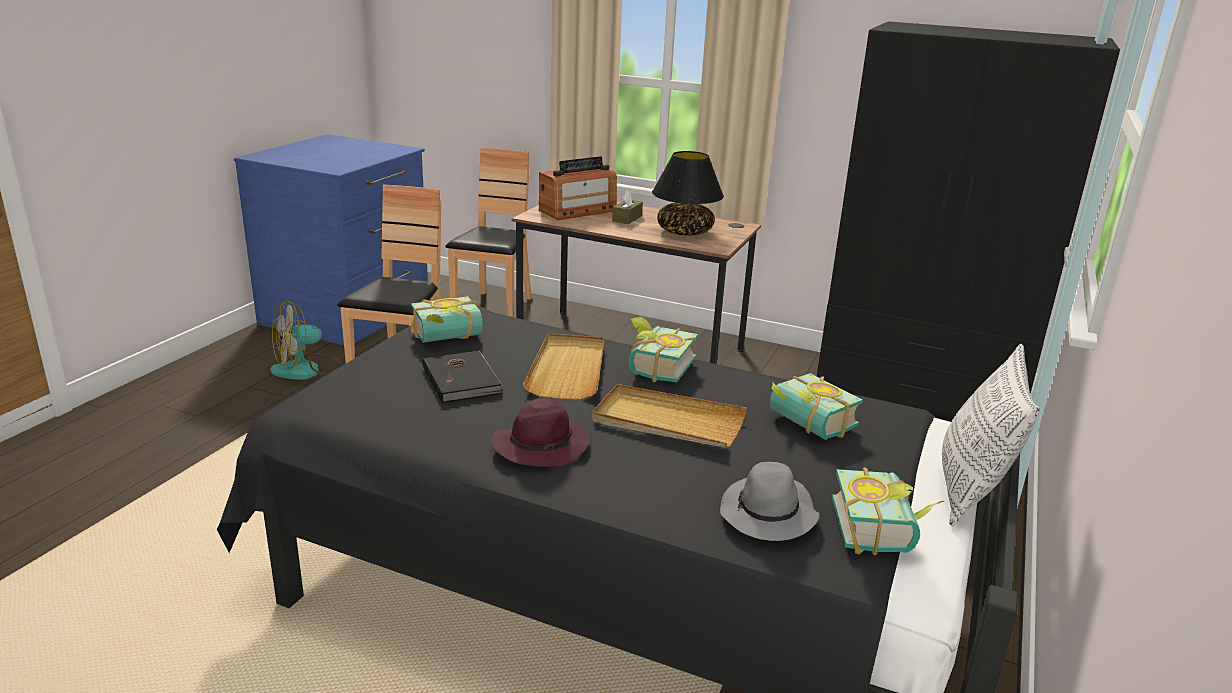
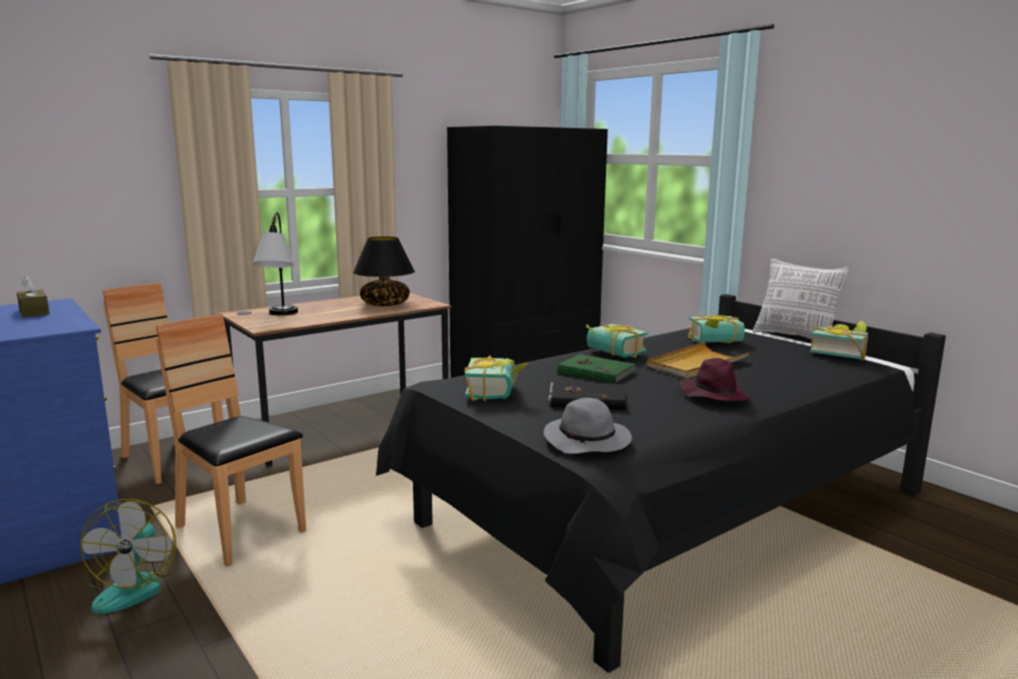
camera: 60 degrees left, 10 degrees down
(568, 369) = (596, 371): beige tray -> green book
(578, 211) = (279, 316): radio -> table lamp
(627, 218) = (327, 309): brown tissue box -> brown tissue box (34, 312)
(768, 515) = (819, 367): grey hat -> grey hat (588, 441)

